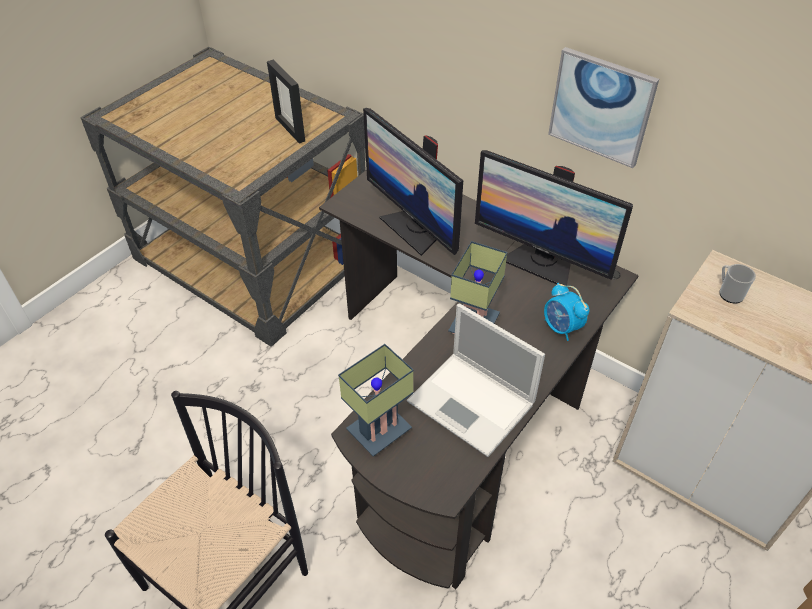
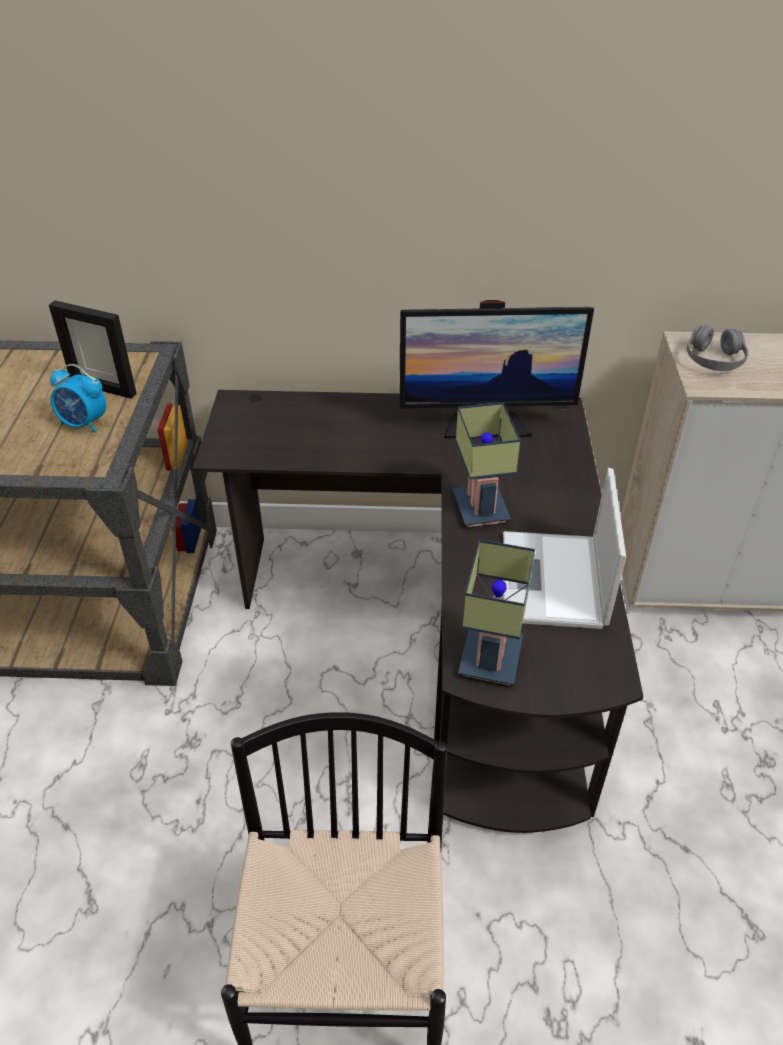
camera: 35 degrees left, 5 degrees down
(414, 229) = (326, 445): monitor -> none
(473, 403) = (553, 582): laptop -> laptop turned 90 degrees clockwise
(561, 328) = (563, 473): alarm clock -> alarm clock (84, 424)
(601, 107) = (508, 219): picture -> none
(728, 293) = (713, 360): mug -> grey headphones

